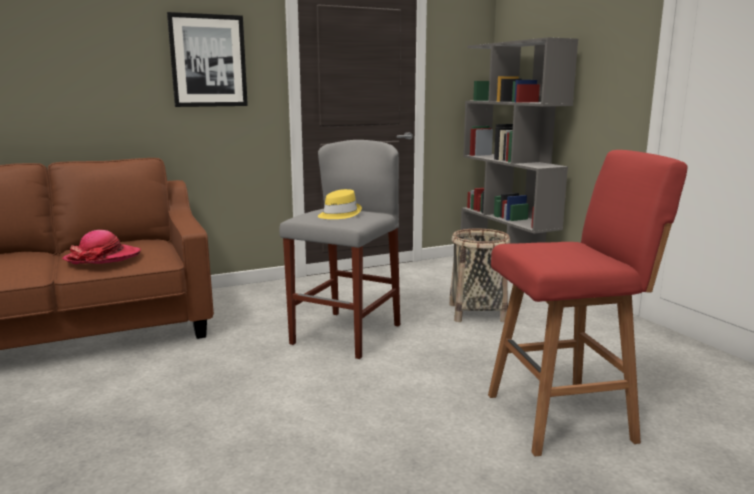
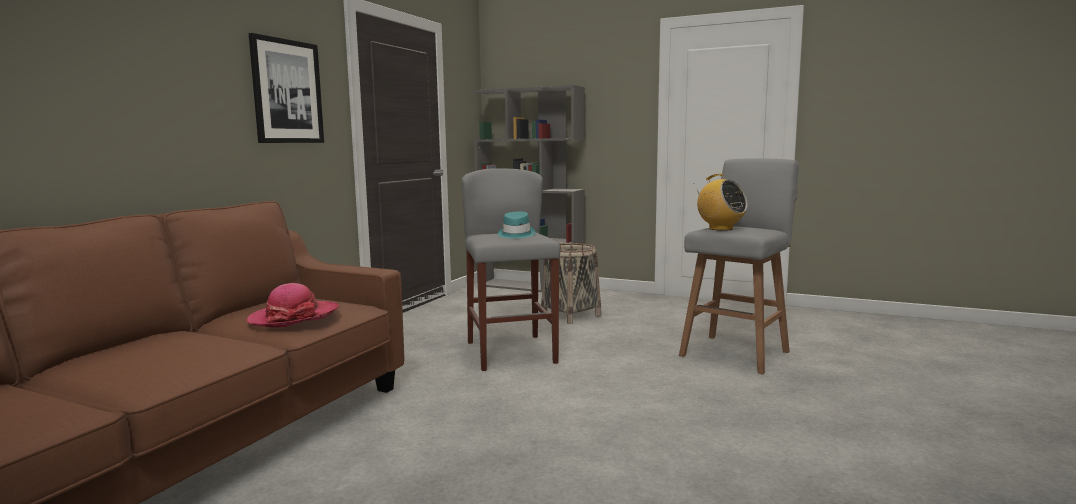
camera: 40 degrees left, 5 degrees down
(339, 214) = (515, 235): yellow hat -> turquoise hat
(535, 247) = (720, 229): none -> radio
(564, 417) = (736, 352): red stool -> grey stool

